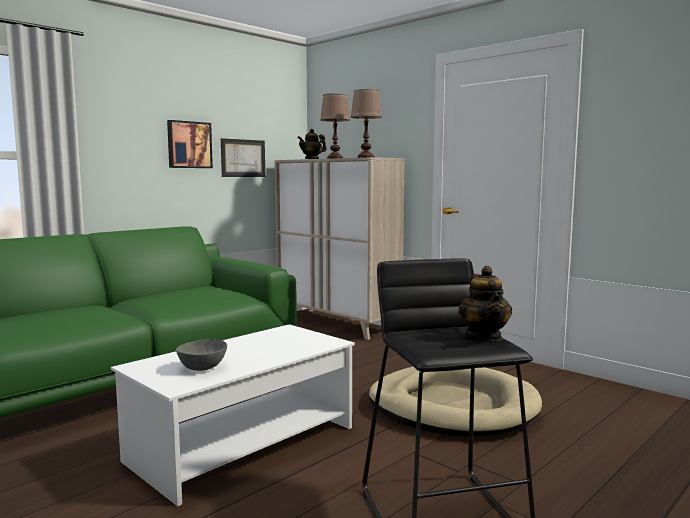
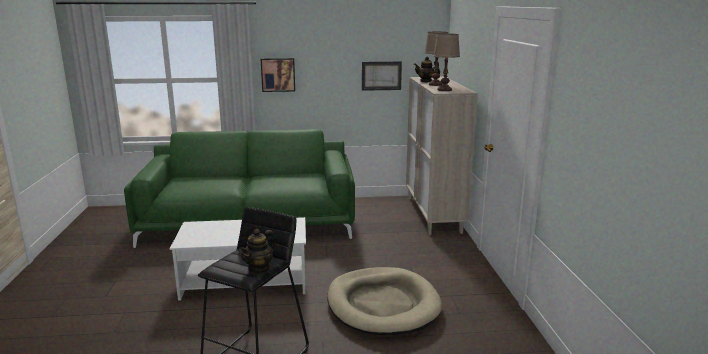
camera: 40 degrees right, 10 degrees up
(189, 145) = (335, 68): picture -> picture (278, 74)
(204, 368) = (210, 235): grey bowl -> none

